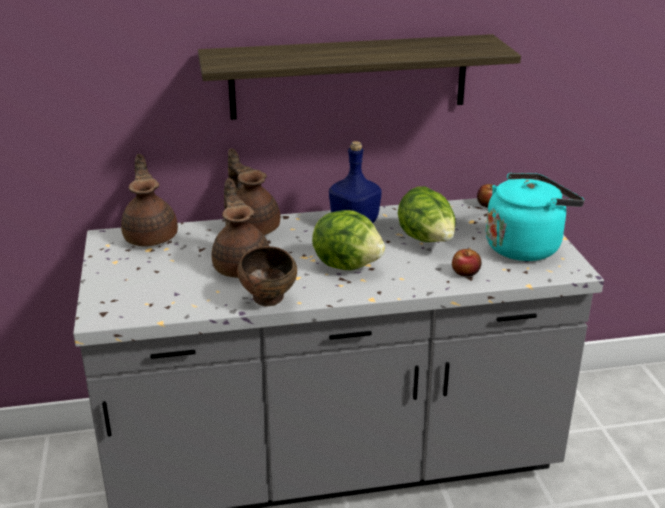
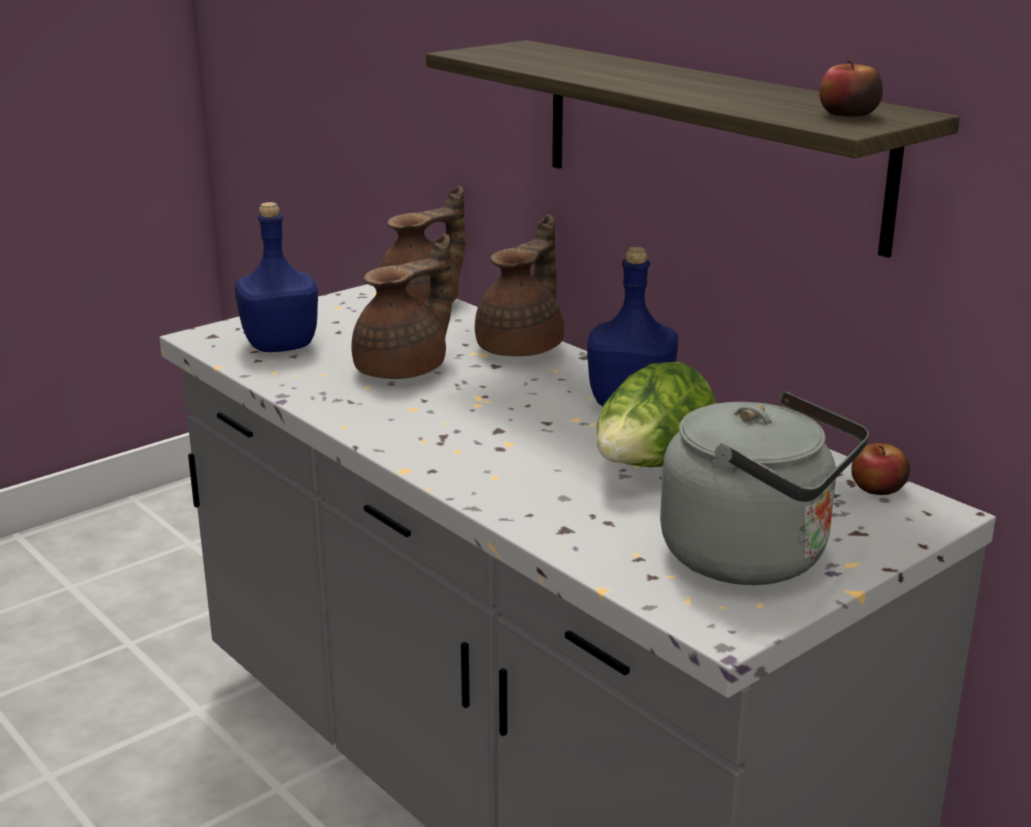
camera: 60 degrees right, 5 degrees down
(152, 294) = (279, 345): none -> blue bottle
(269, 301) = (328, 408): brown bowl -> none
(347, 264) = (492, 429): lettuce -> none
(466, 272) = (577, 523): apple -> apple (848, 114)
(526, 246) = (755, 557): turquoise kettle -> grey kettle

